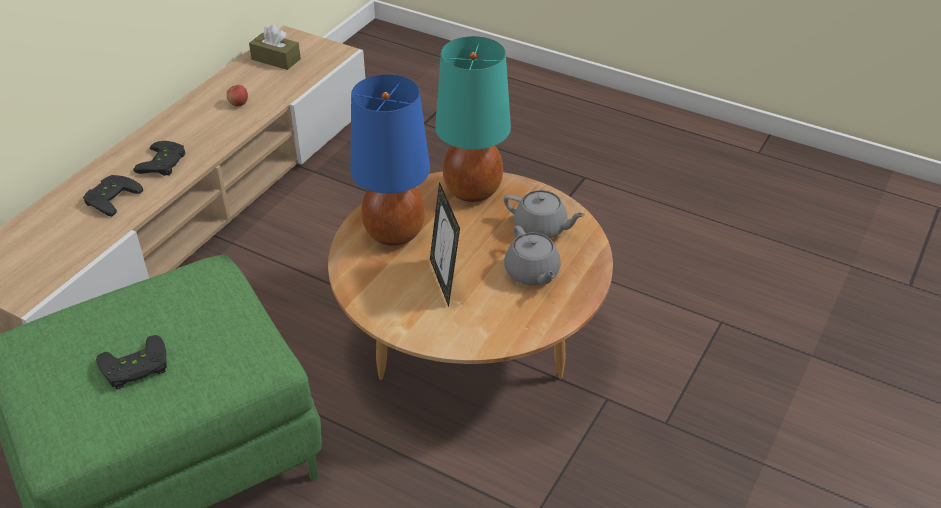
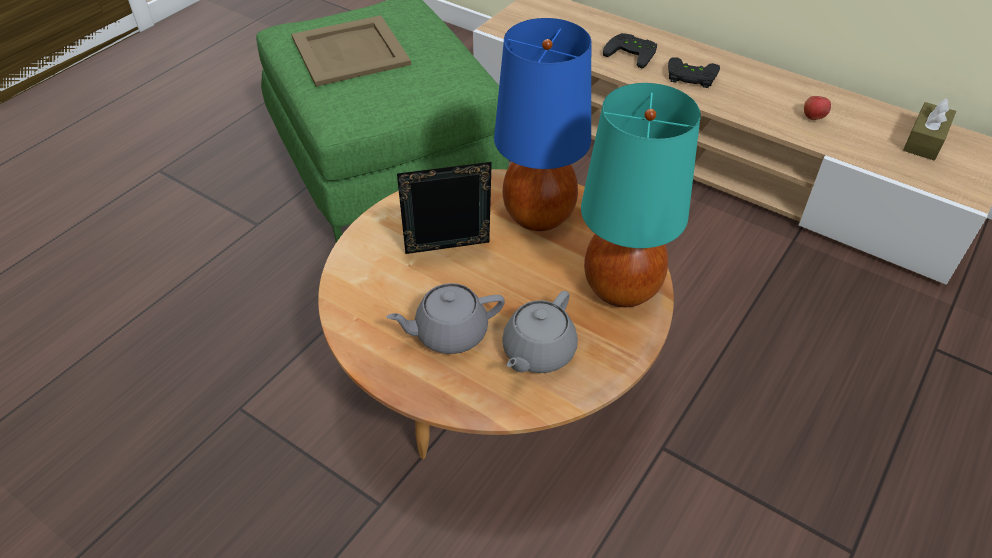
camera: 95 degrees right, 5 degrees up
(135, 369) = (349, 51): black game controller -> beige tray

